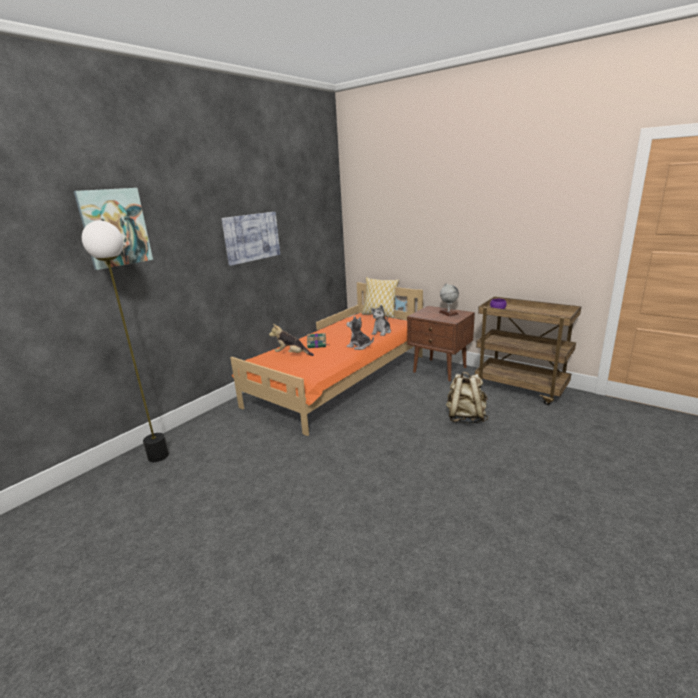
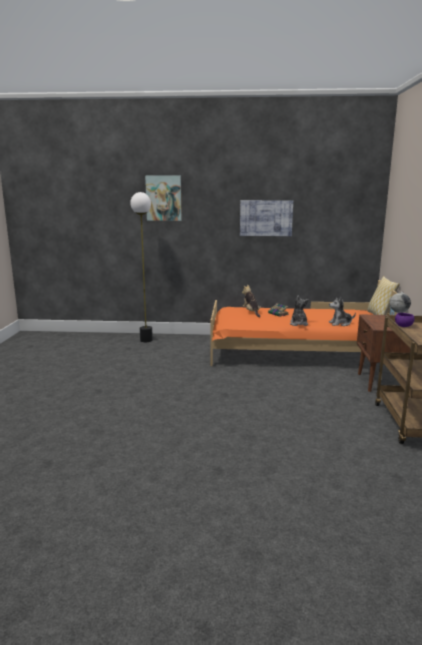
camera: 55 degrees right, 5 degrees down
(465, 418) = (312, 410): beige backpack -> none

